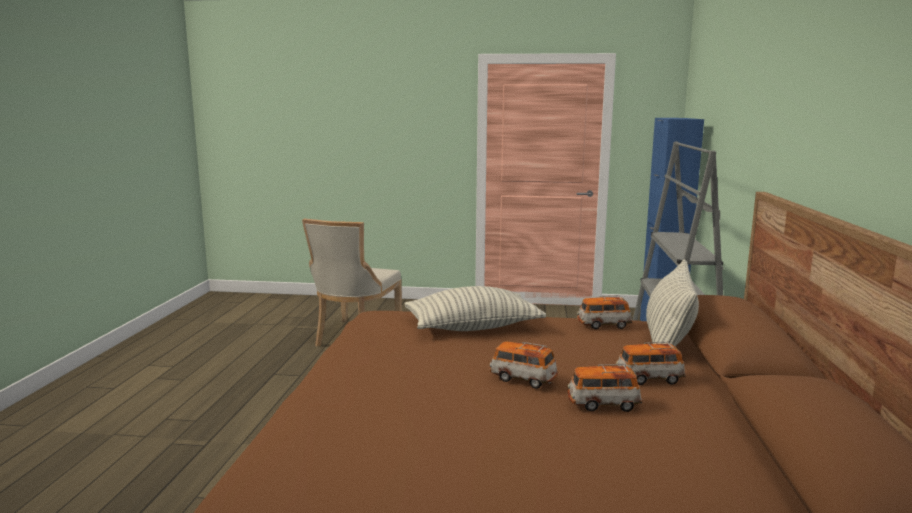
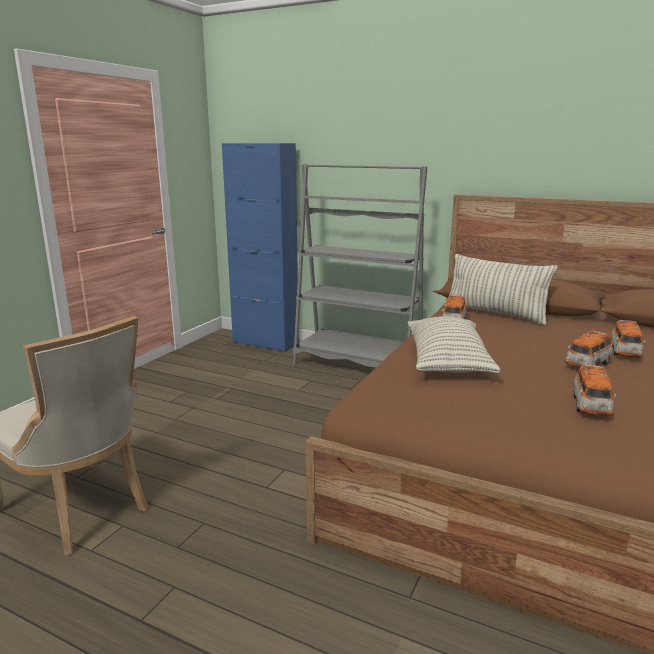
camera: 70 degrees left, 5 degrees up
(649, 379) = (572, 333): toy car -> toy car (590, 406)

